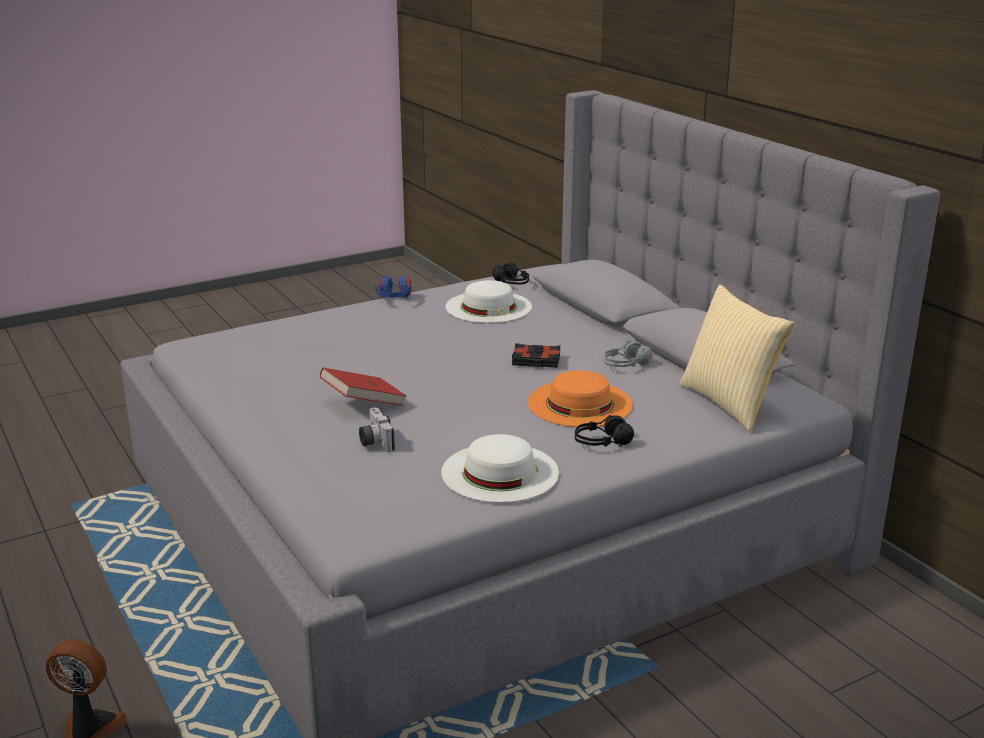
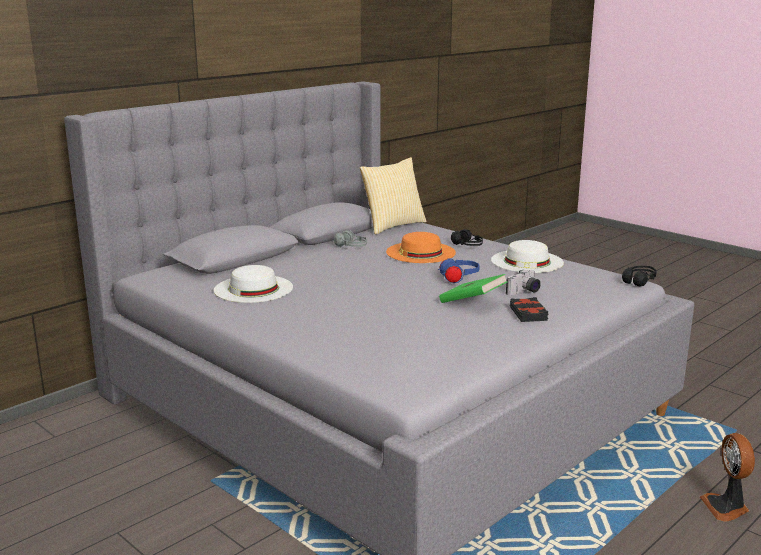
camera: 105 degrees left, 5 degrees down
(363, 403) = (472, 302): red book -> green book
(394, 300) = (246, 323): blue headphones -> blue headphones (458, 279)
(512, 283) = (189, 286): black headphones -> black headphones (639, 281)
(536, 361) = (360, 266): black book -> black book (529, 314)

